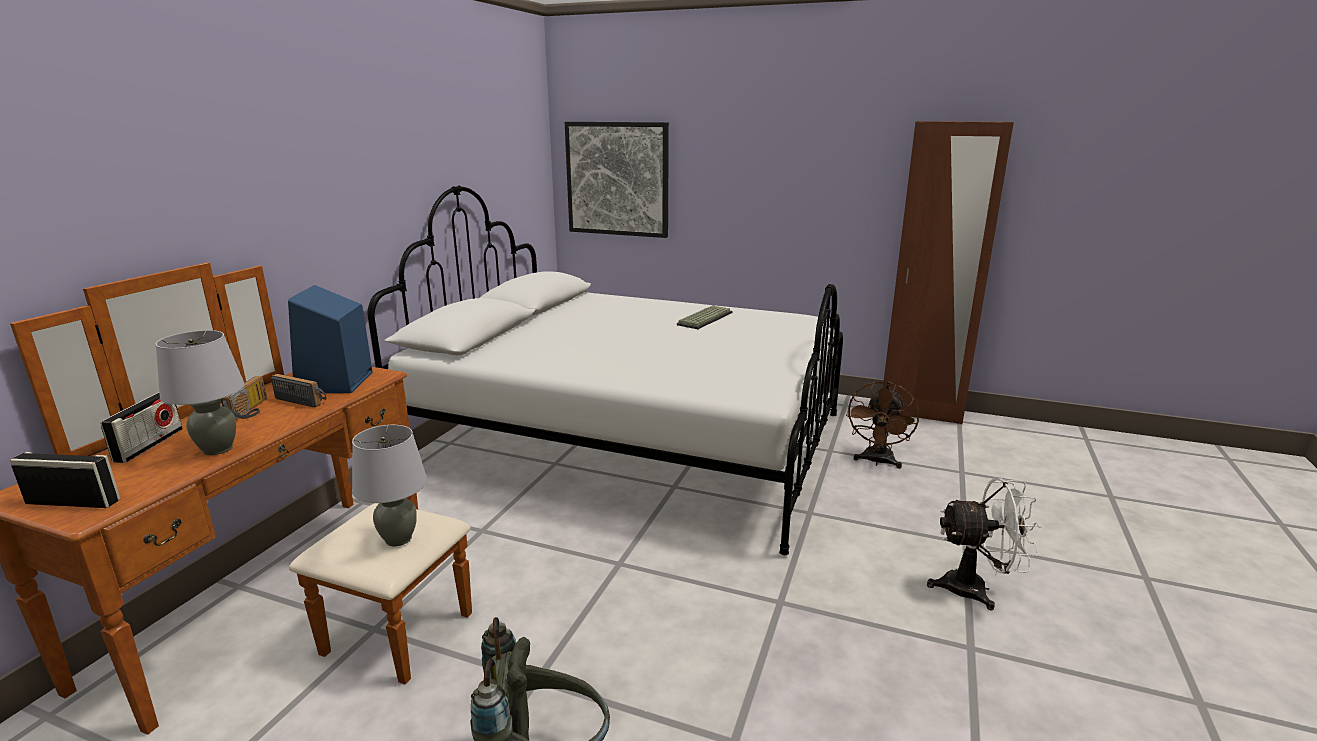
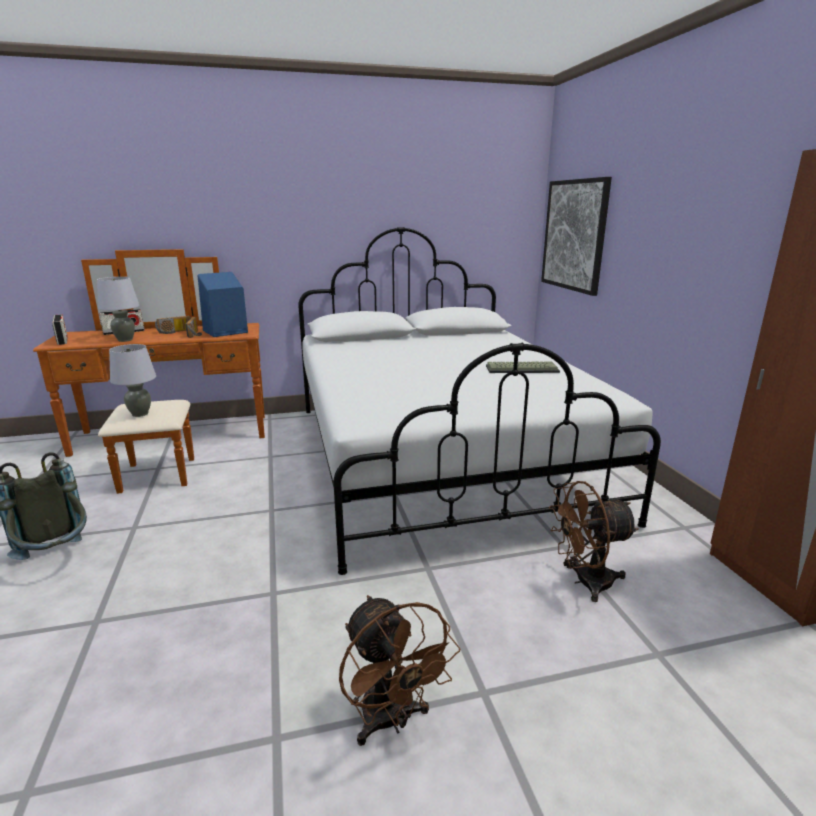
camera: 55 degrees right, 0 degrees up
(976, 589) = (391, 721): white fan -> brown fan

